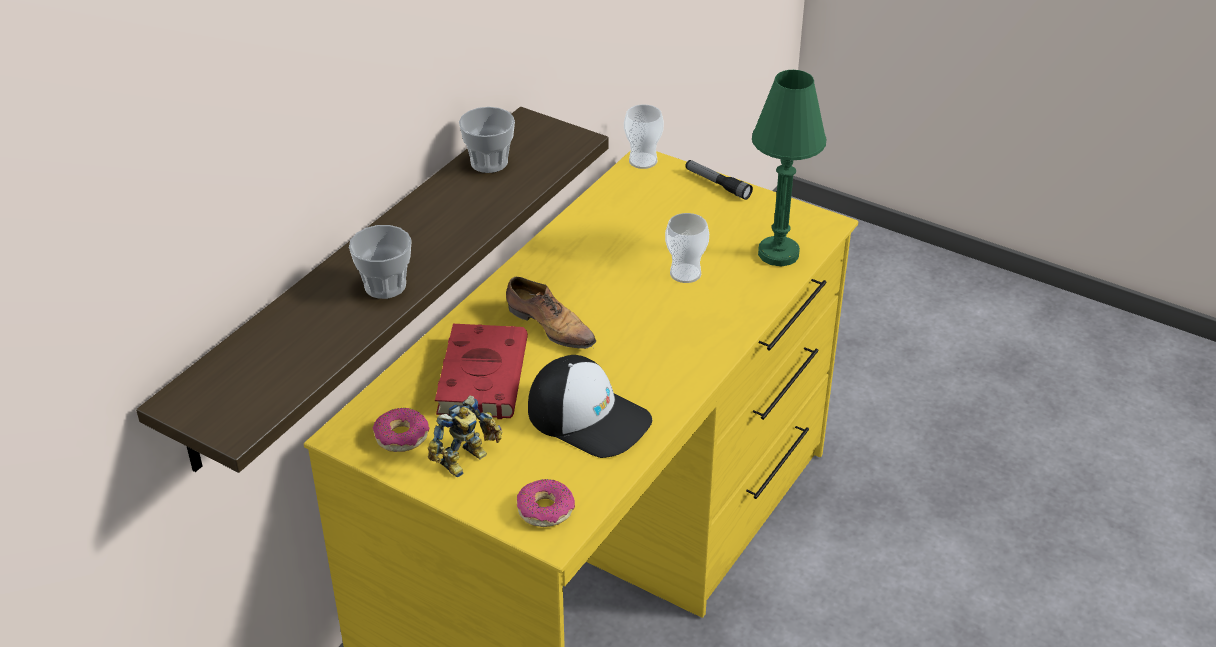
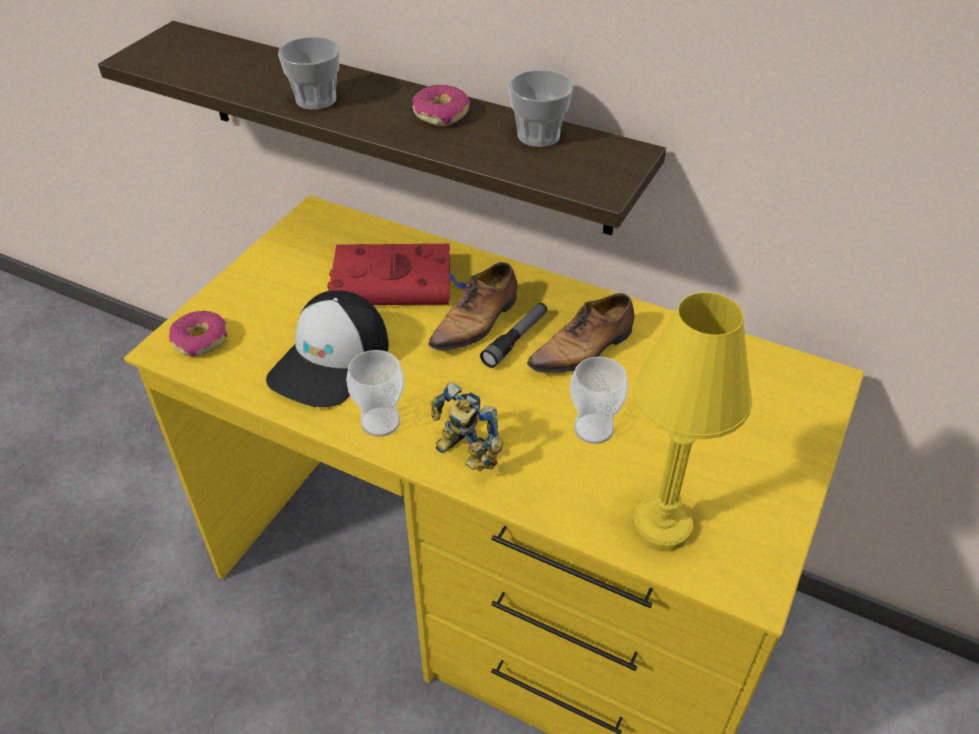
camera: 85 degrees right, 5 degrees up
(401, 437) = (311, 244): donut -> donut (441, 114)
(467, 461) = (275, 285): toy robot -> toy robot (463, 454)
(595, 269) = (584, 349): none -> shoe
(643, 161) = (826, 377): cup -> cup (380, 422)
(717, 184) = (804, 455): flashlight -> flashlight (515, 340)
(778, 253) = (661, 527): green table lamp -> yellow table lamp

